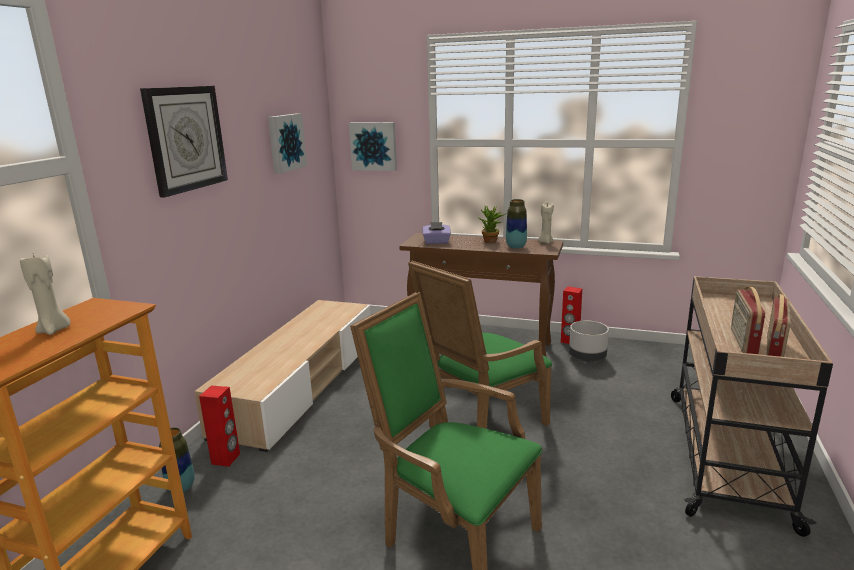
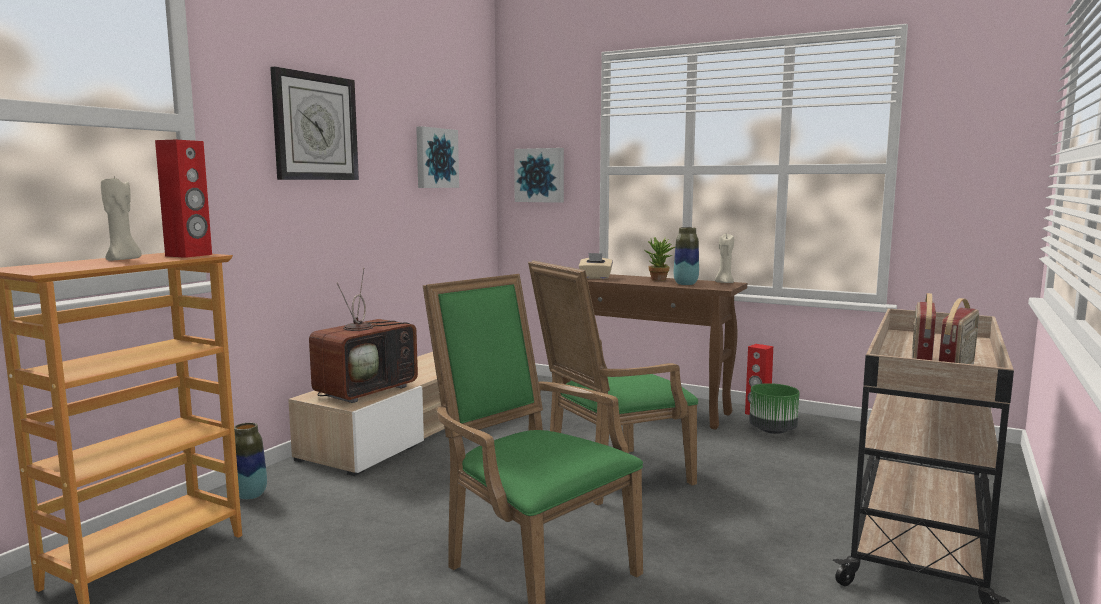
camera: 10 degrees right, 10 degrees down
(226, 459) = (309, 477): red speaker -> red speaker (189, 255)
(261, 372) = (366, 390): none -> television
(436, 242) = (595, 278): purple tissue box -> beige tissue box
(587, 358) = (773, 430): grey planter -> green planter

